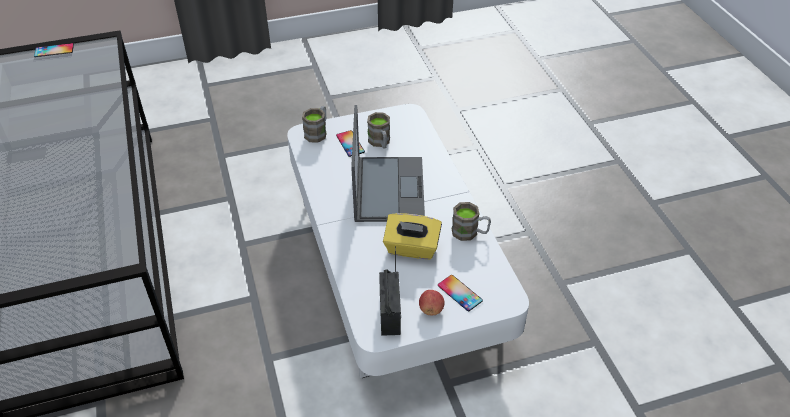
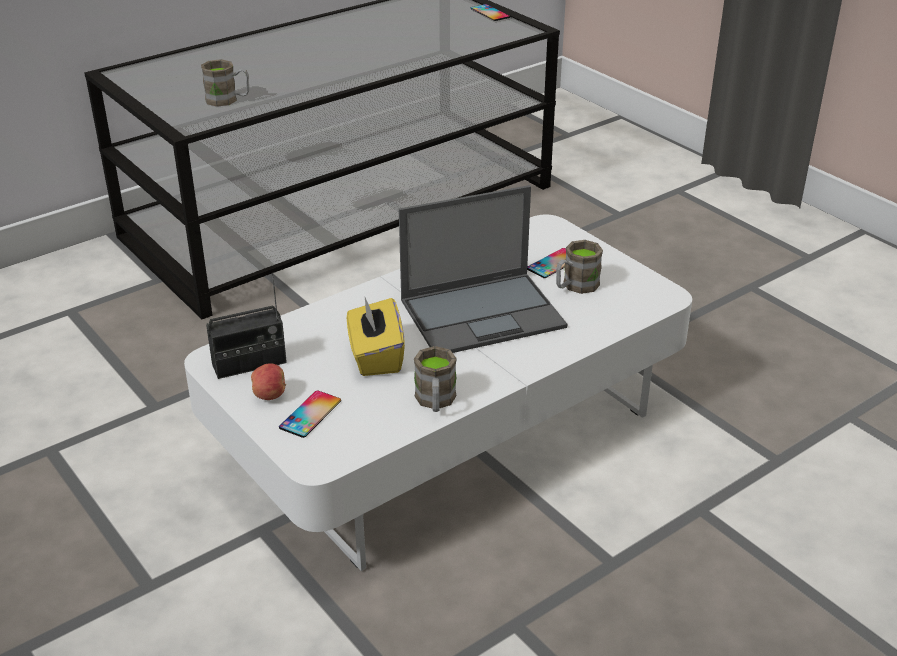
camera: 70 degrees right, 10 degrees down
(317, 132) = (557, 234): brown mug -> brown mug (228, 100)

